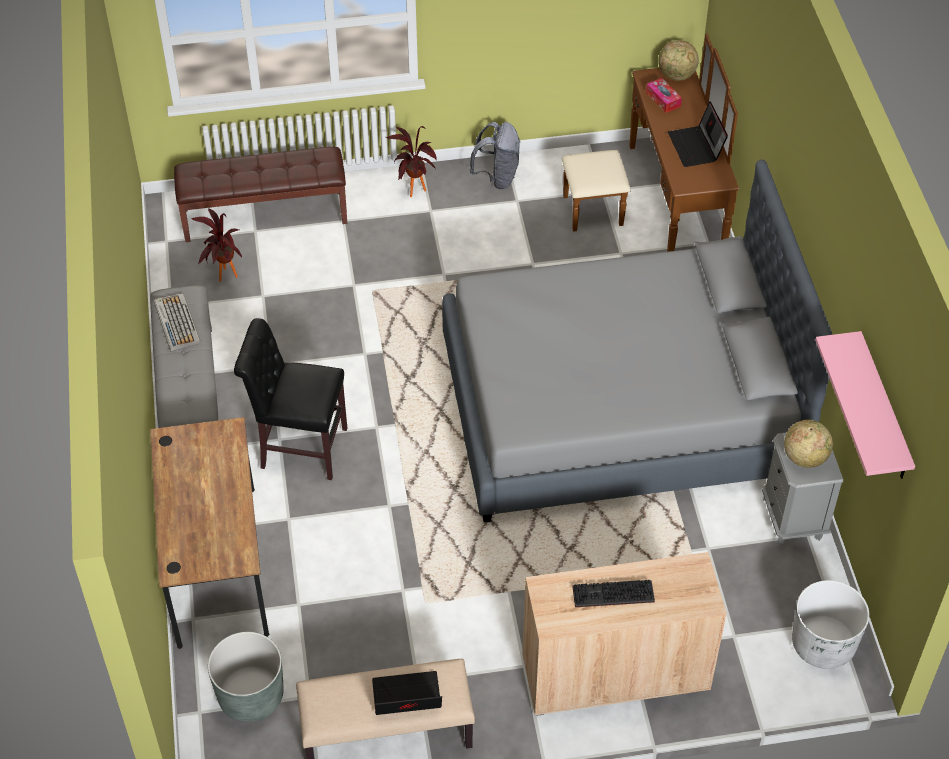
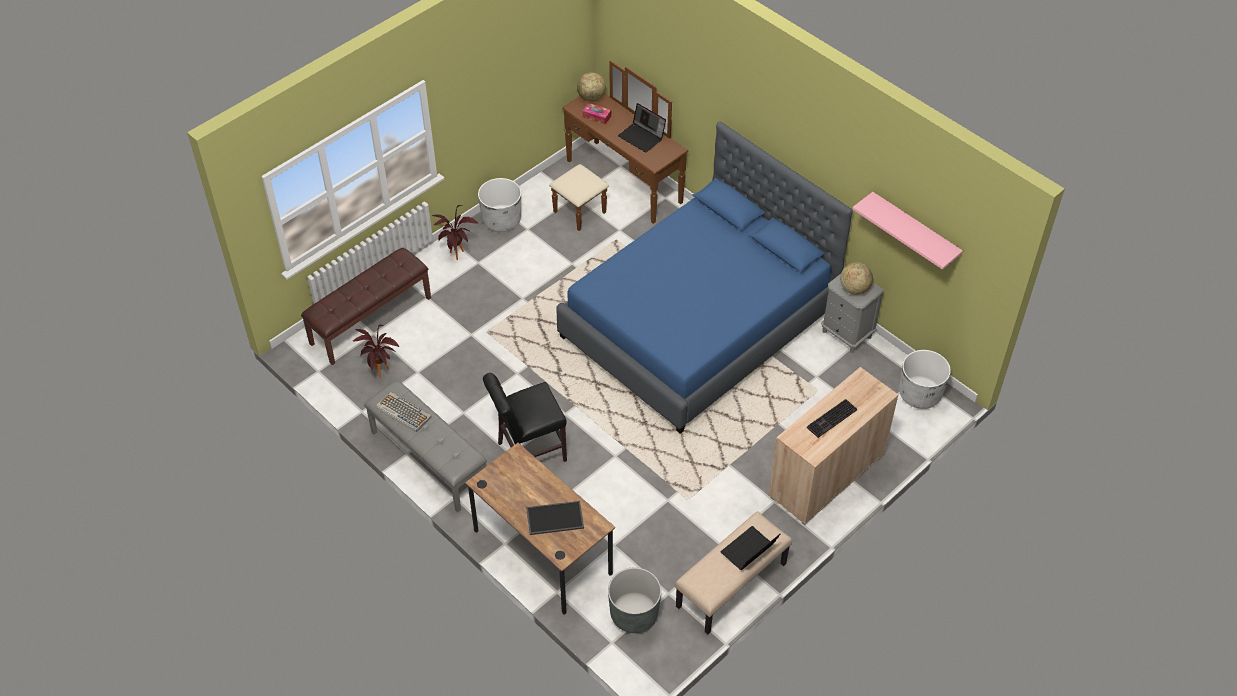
camera: 35 degrees left, 0 degrees up
(204, 524) = (554, 519): none -> tray
(497, 177) = (501, 220): grey backpack -> white planter
(619, 408) = (698, 323): grey bed -> blue bed

